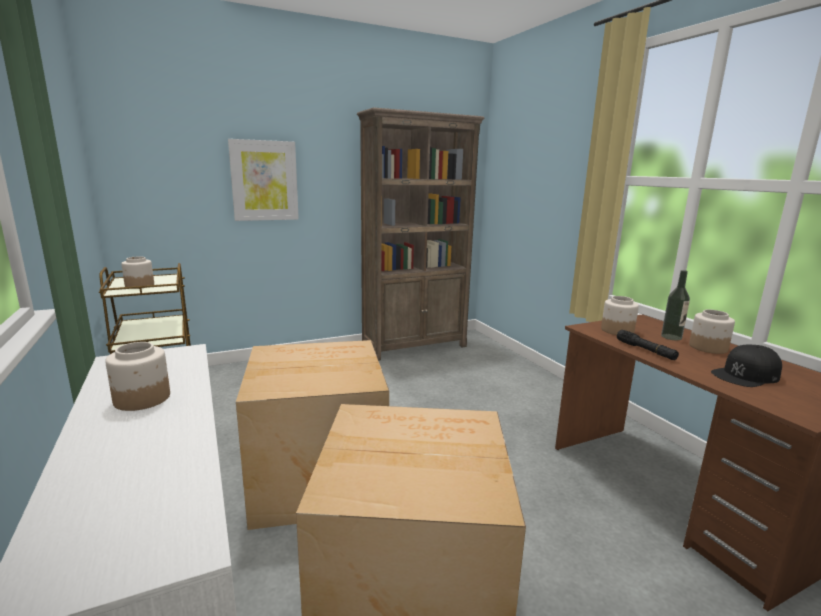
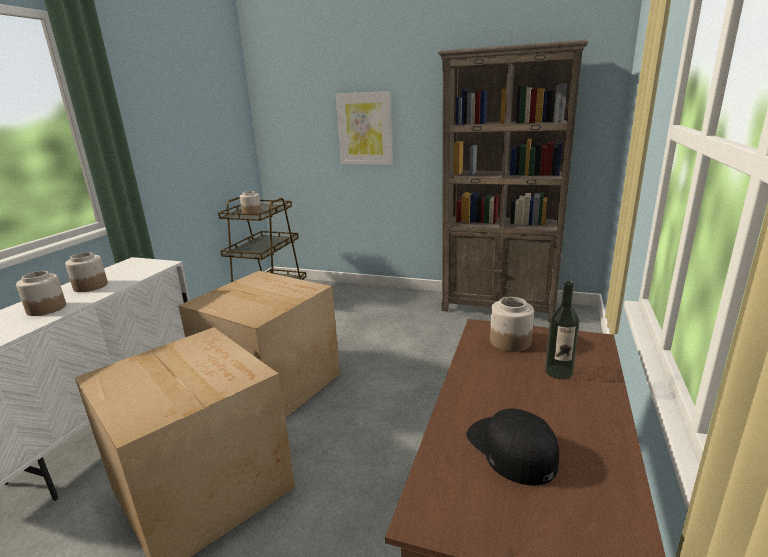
camera: 45 degrees right, 5 degrees up
(645, 350) = (474, 372): black flashlight -> none
(707, 347) = (569, 401): jar -> jar (46, 308)
(746, 375) = (511, 448): black cap -> black cap turned 45 degrees clockwise

